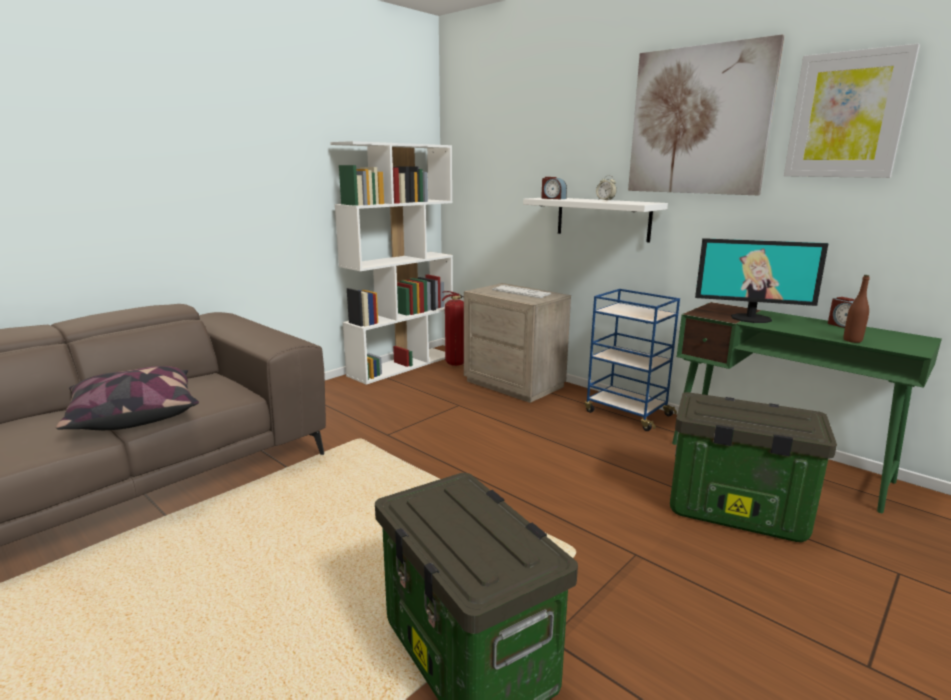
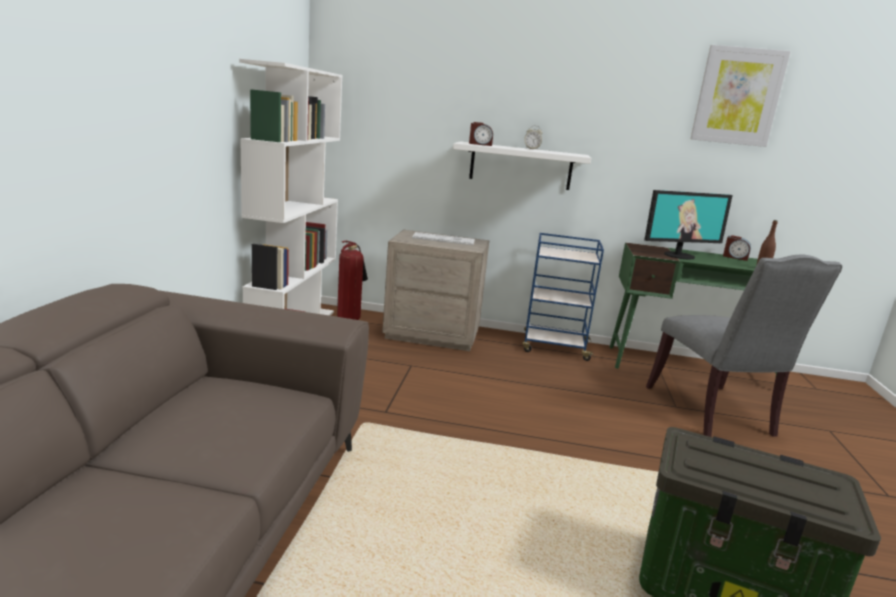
camera: 35 degrees left, 0 degrees up
(134, 415) = (207, 457): pillow -> none
(698, 121) = (620, 85): picture -> none
(734, 511) = (714, 413): storage box -> grey chair

